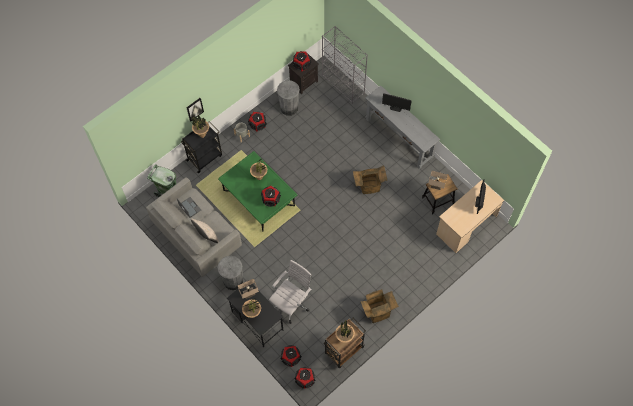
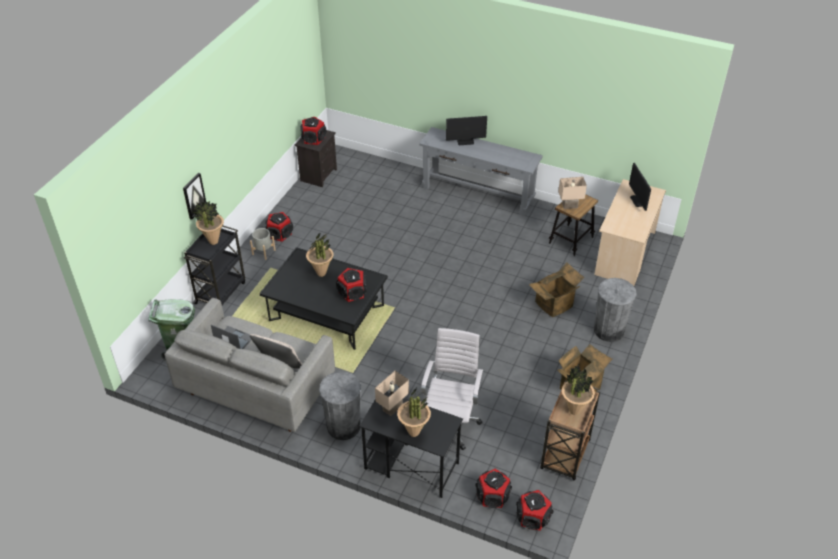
camera: 25 degrees left, 20 degrees down
(259, 198) = (326, 313): green coffee table -> black coffee table
(289, 107) = (313, 205): grey trash can -> grey trash can (609, 330)
(343, 85) = (372, 163): grey bookcase -> none
(369, 186) = (472, 252): cardboard box -> cardboard box (554, 305)

